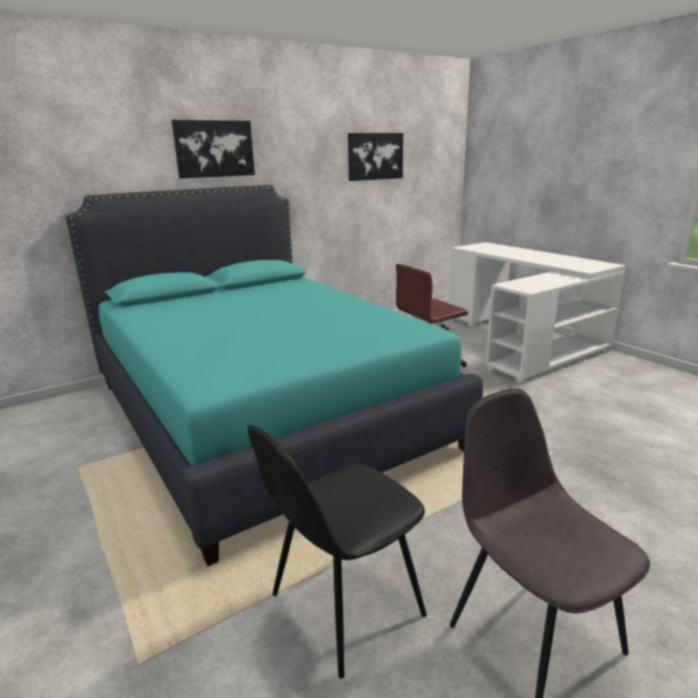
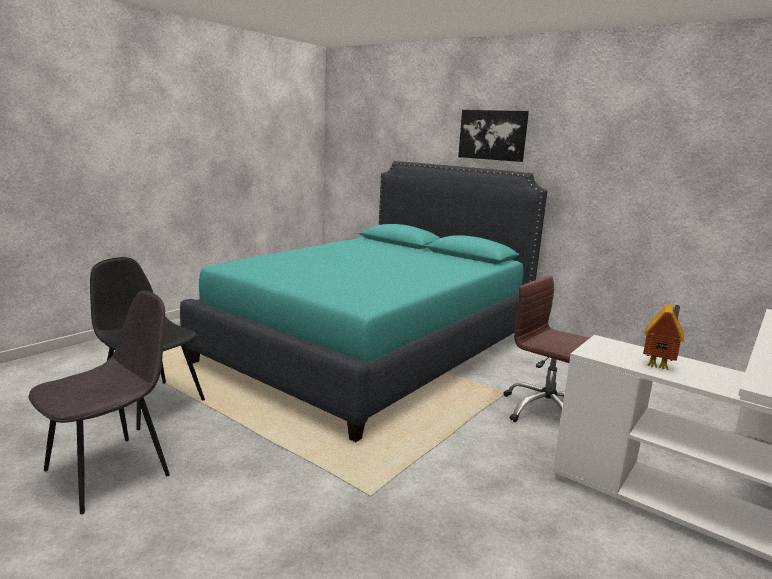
camera: 70 degrees right, 5 degrees down
(375, 156) = (690, 158): picture -> none
(548, 282) = (659, 366): none -> toy house

